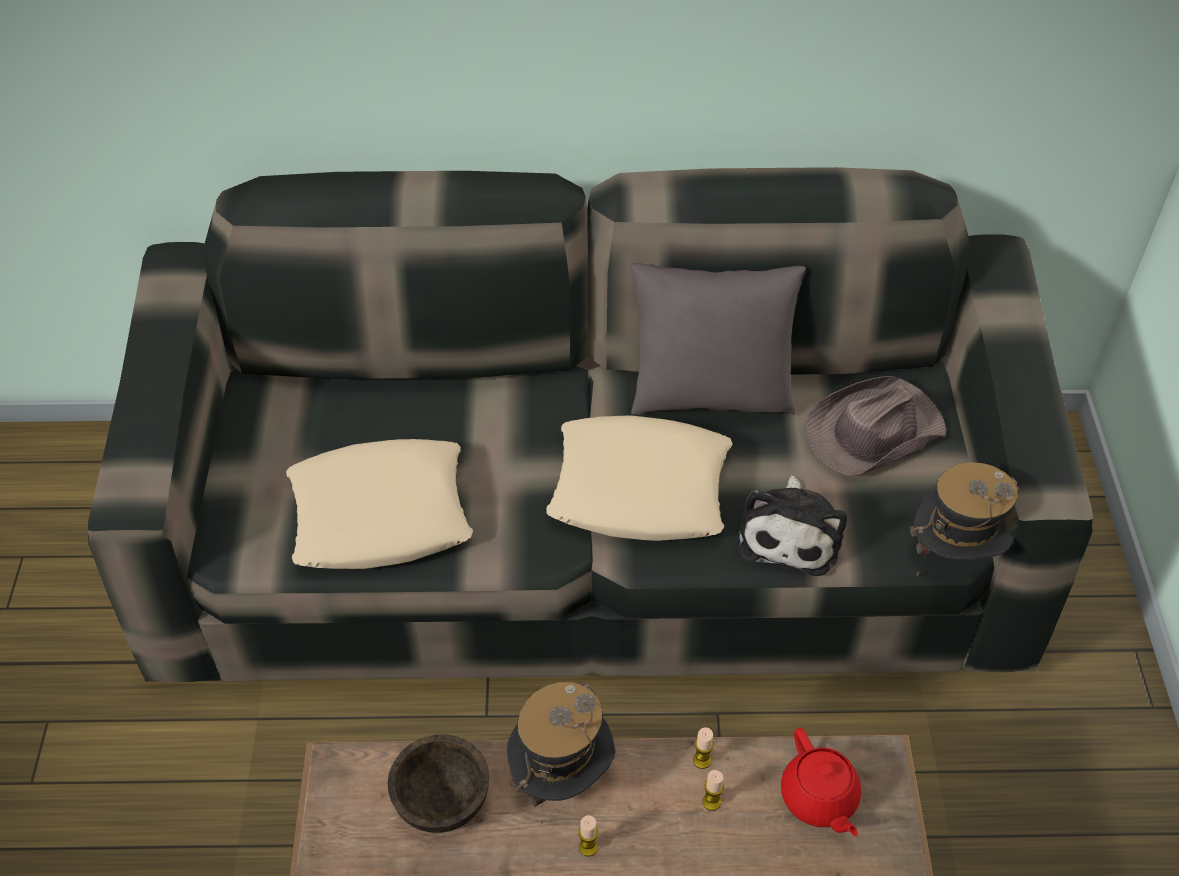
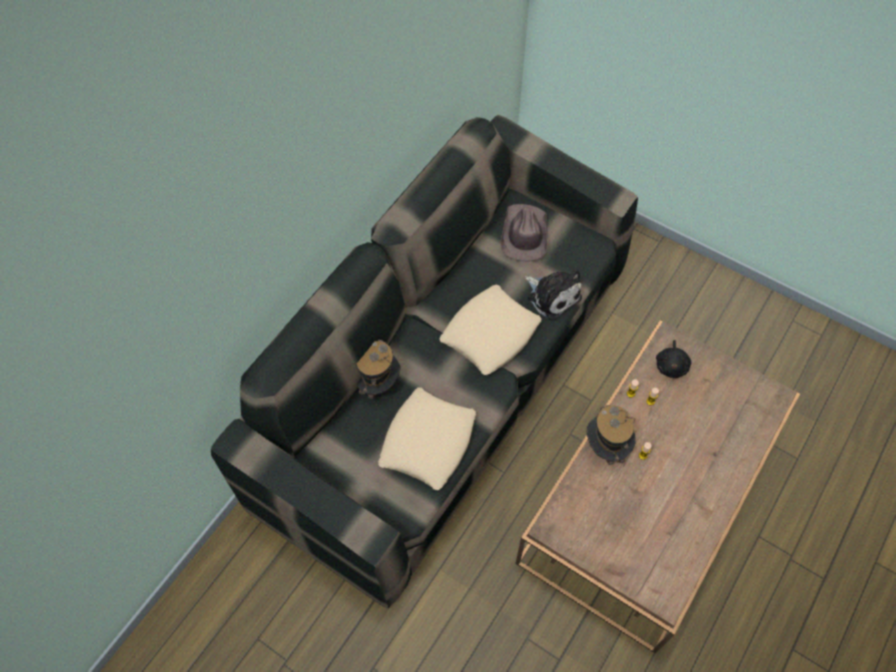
camera: 55 degrees left, 10 degrees up
(442, 799) = (588, 496): brown bowl -> none
(709, 395) = (458, 277): grey pillow -> none
(819, 798) = (671, 365): red teapot -> black plush toy
(954, 555) = (601, 250): hat -> hat (378, 383)

